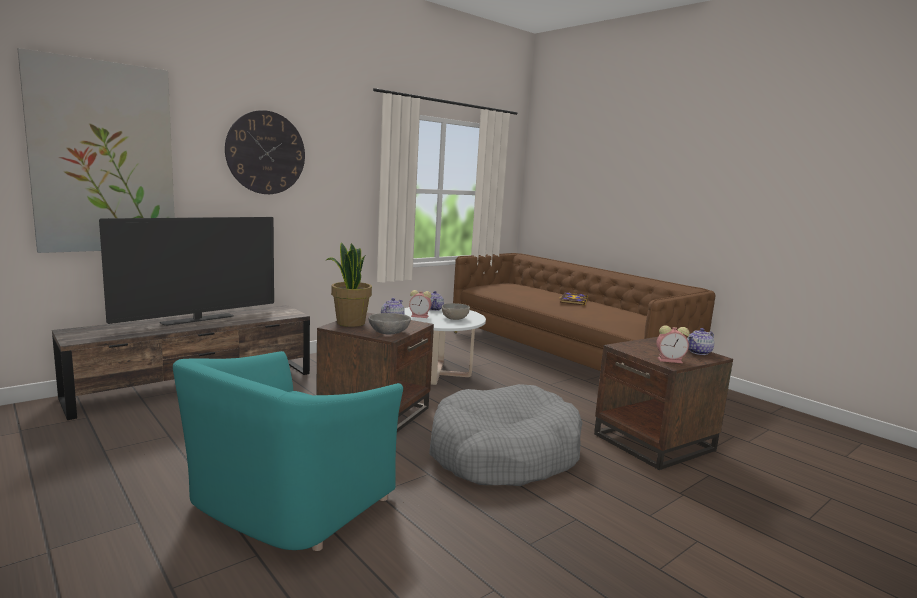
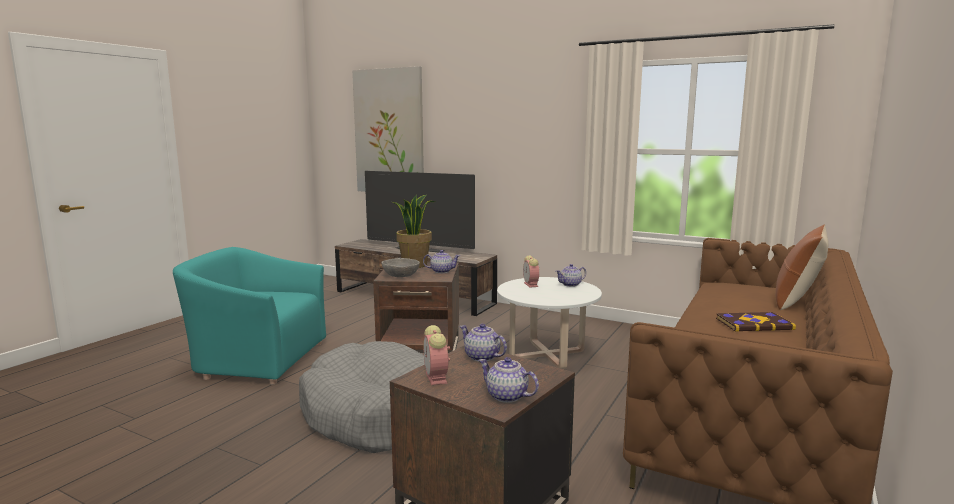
camera: 70 degrees right, 0 degrees up
(266, 153) = (486, 120): wall clock -> none
(454, 318) = (549, 295): grey bowl -> none
(537, 287) = (797, 302): none -> brown pillow
(634, 346) = (482, 357): none -> teapot

